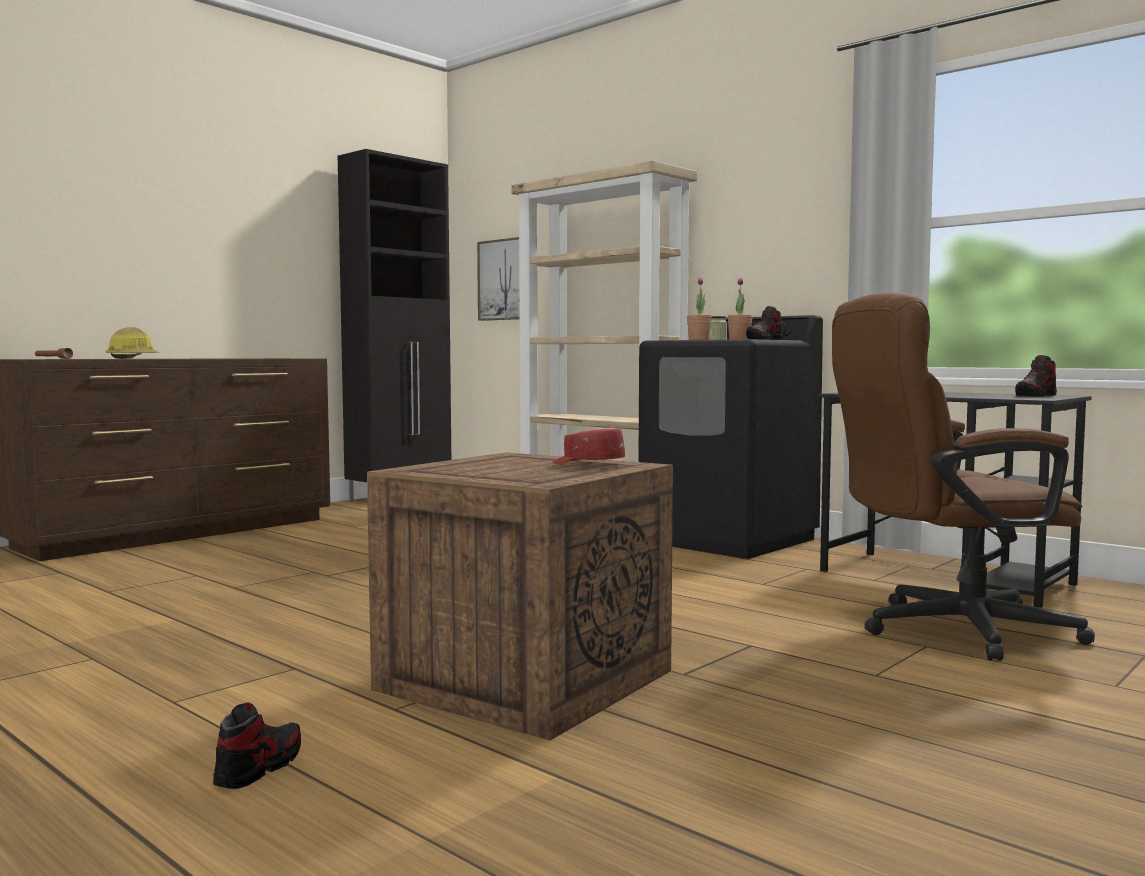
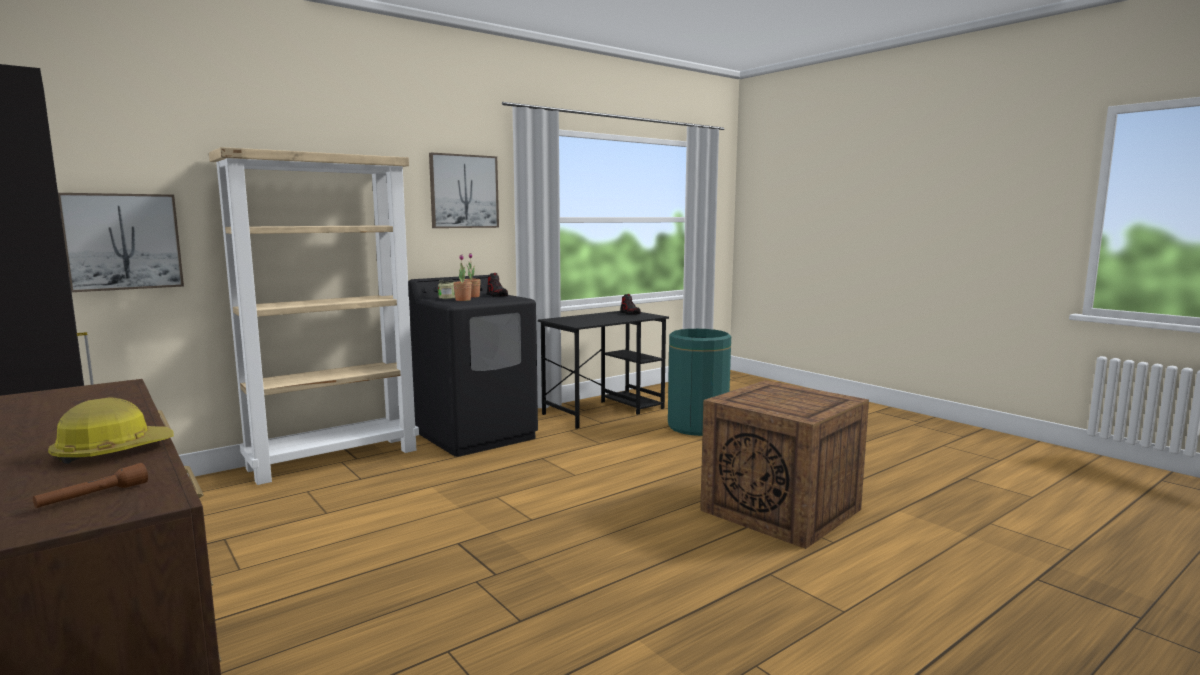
camera: 80 degrees left, 5 degrees up
(259, 767) = (926, 574): shoe -> none
(587, 463) = (768, 390): red cap -> none
(794, 194) = (464, 191): none -> picture
(948, 630) = (697, 427): brown office chair -> green trash can

